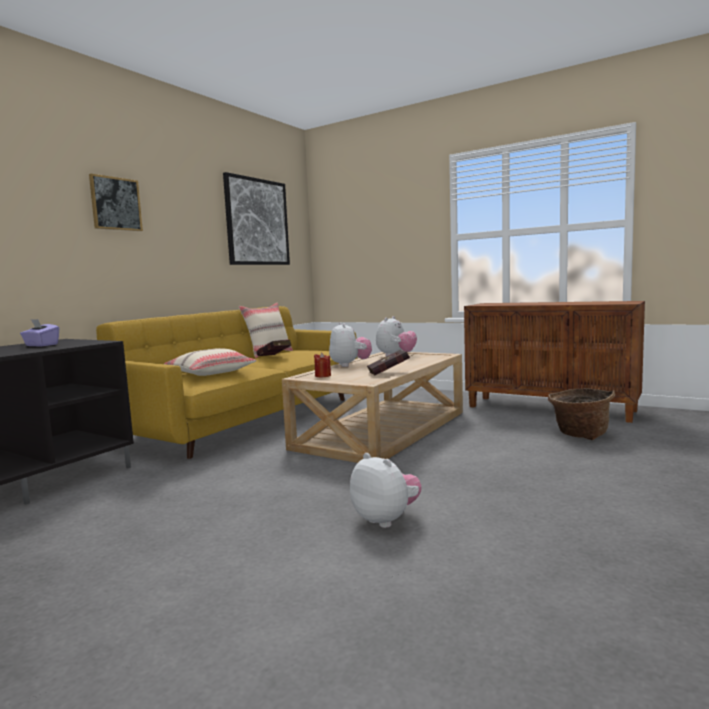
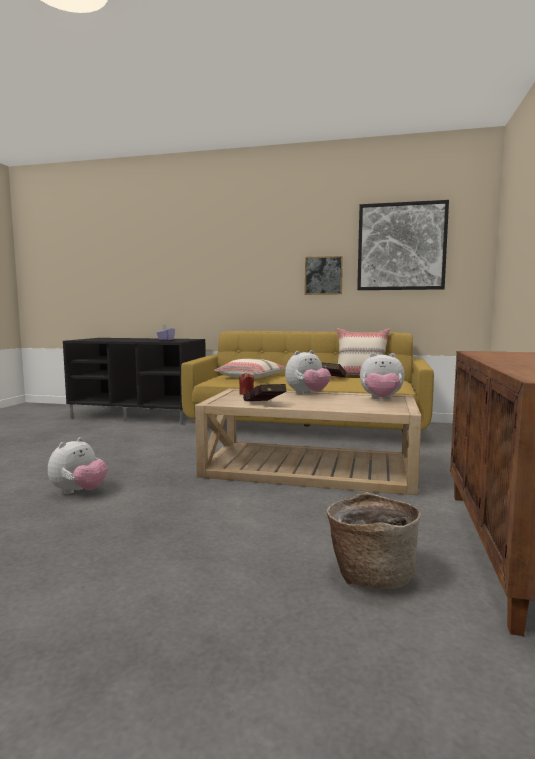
camera: 70 degrees right, 0 degrees up
(115, 204) = (251, 248): picture -> picture (323, 275)

